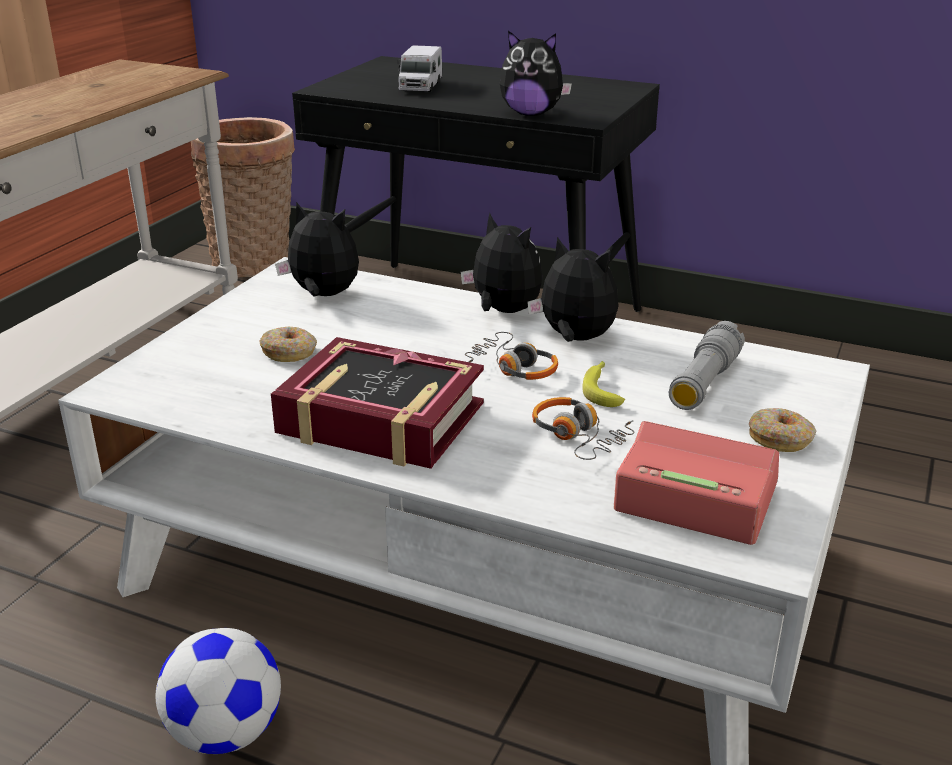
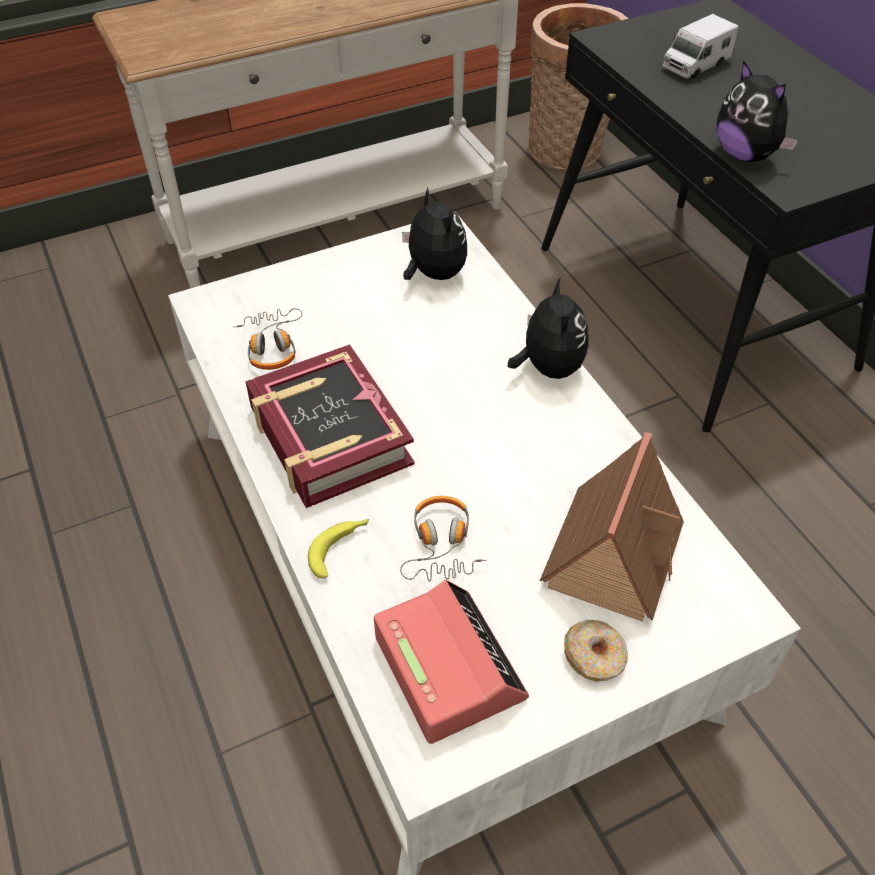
camera: 40 degrees right, 20 degrees up
(226, 734) = (172, 583): football -> none
(290, 352) = (345, 328): donut -> none
(513, 367) = (481, 439): headphones -> headphones (272, 346)
(574, 339) = (567, 434): plush toy -> none
(603, 389) = (521, 506): banana -> banana (340, 548)
(704, 382) = (613, 551): grey flashlight -> toy house

